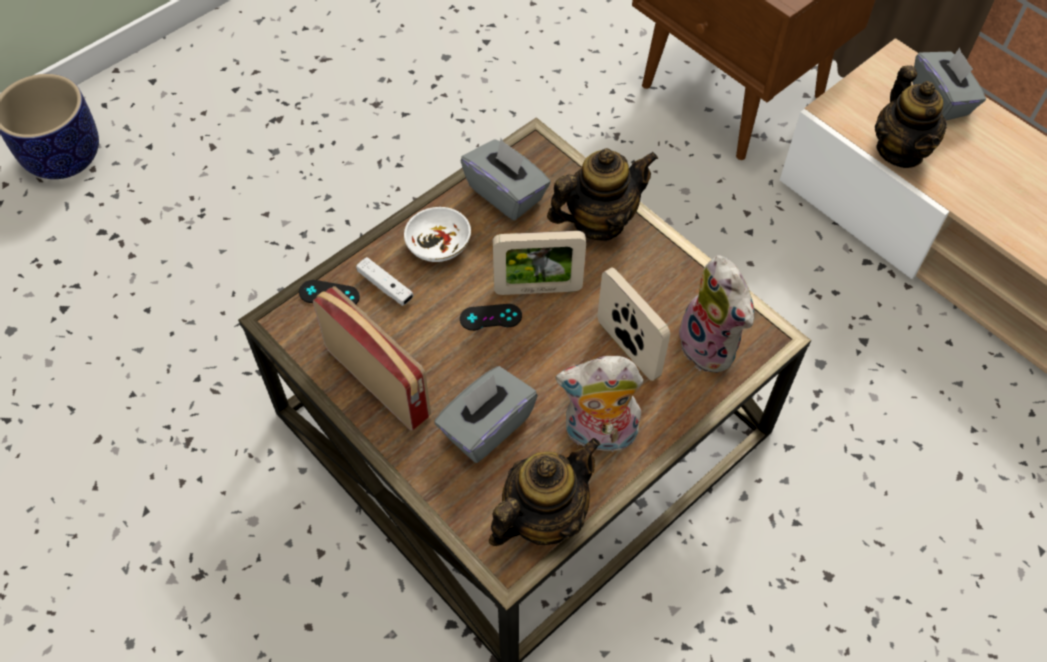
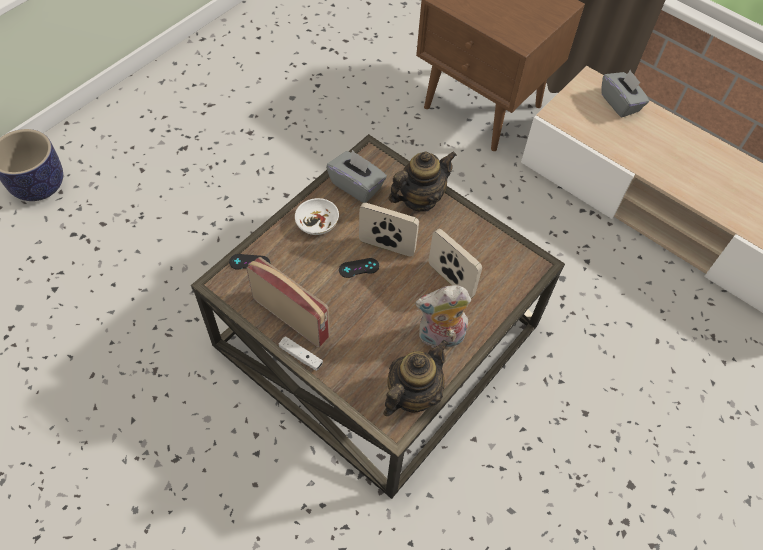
camera: 10 degrees left, 0 degrees up
(385, 286) = (286, 254): white game controller -> white game controller (301, 356)
(486, 426) = (366, 339): grey tissue box -> none
(538, 289) = (386, 246): picture frame -> picture frame turned 150 degrees counterclockwise
(712, 346) = (503, 273): plush toy -> none
(900, 150) = (599, 137): teapot -> none

